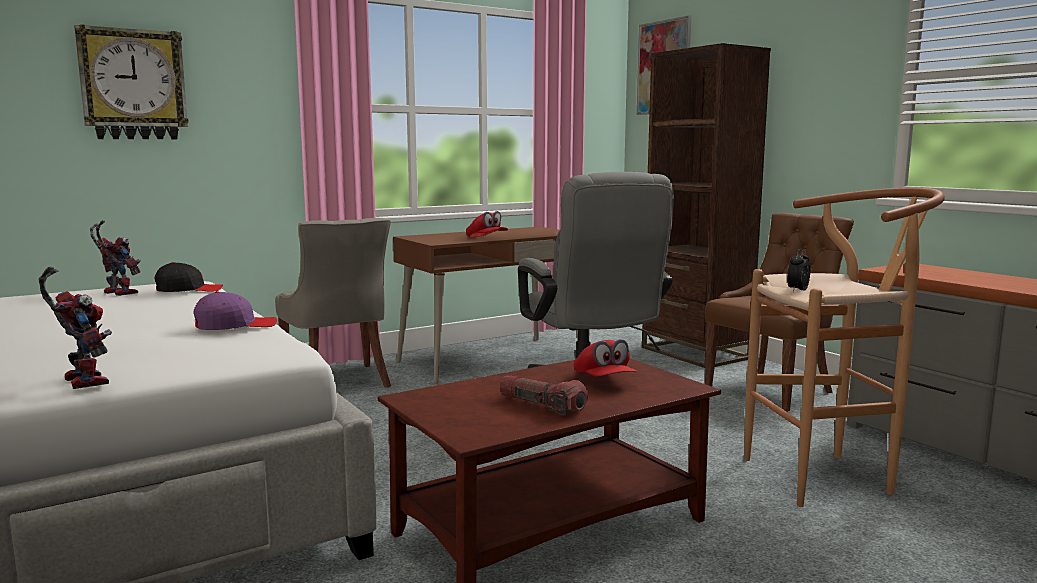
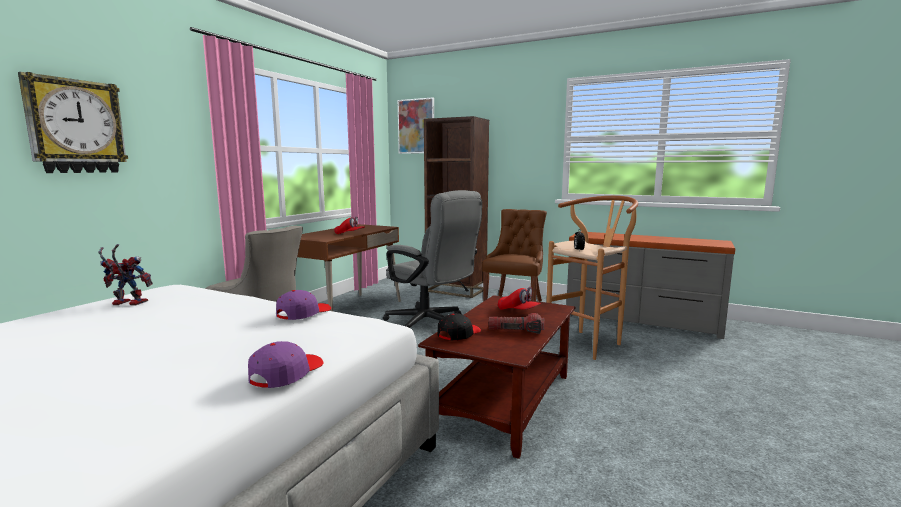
camera: 30 degrees left, 0 degrees up
(80, 381) = (286, 373): toy robot -> purple cap
(188, 290) = (191, 293): black cap -> black cap (458, 334)

